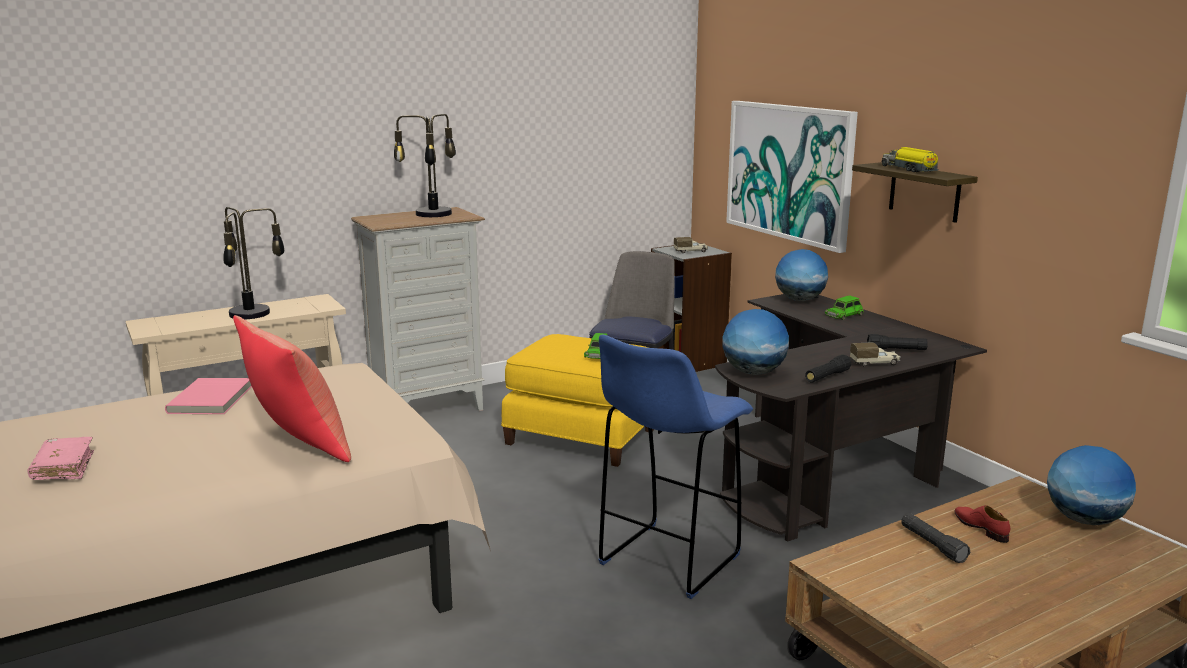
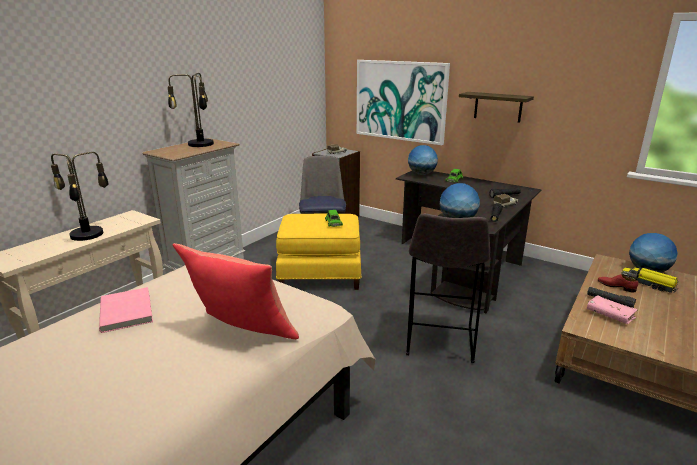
camera: 25 degrees left, 5 degrees up
(64, 468) = (56, 410): pink book -> pink book (609, 315)
(667, 561) = (439, 342): blue stool -> grey stool
(909, 169) = (493, 94): toy truck -> toy truck (648, 284)

